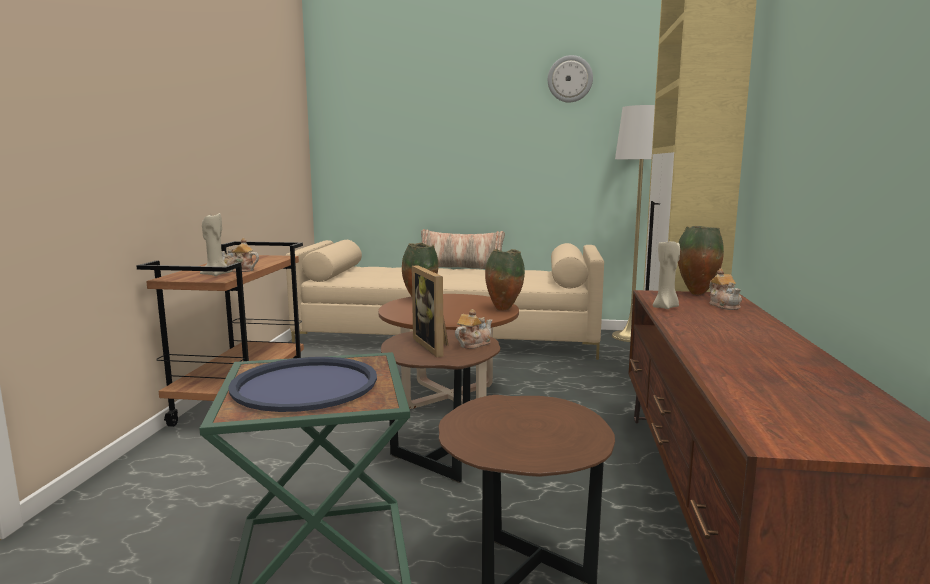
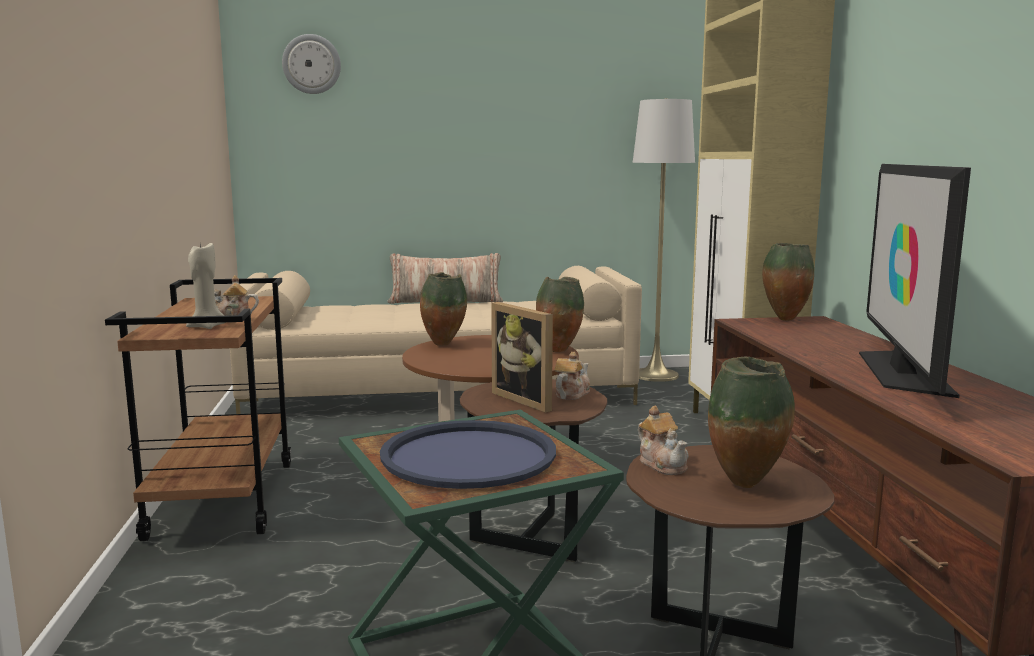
camera: 15 degrees left, 0 degrees up
(537, 435) = (747, 486): none -> vase
(570, 79) = (574, 64): wall clock -> wall clock (311, 64)
(666, 307) = (772, 337): beige candle -> none
(724, 305) = (827, 331): teapot -> teapot (662, 464)
(753, 345) = (902, 371): none -> television

